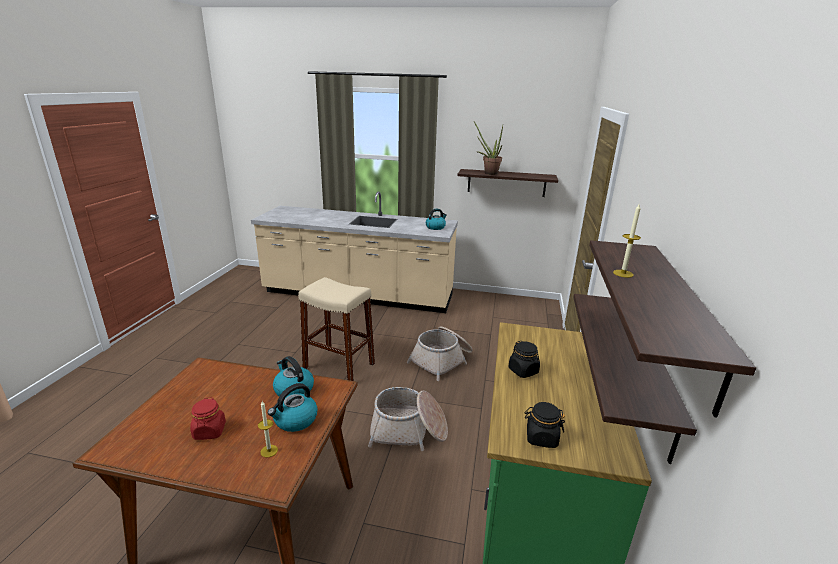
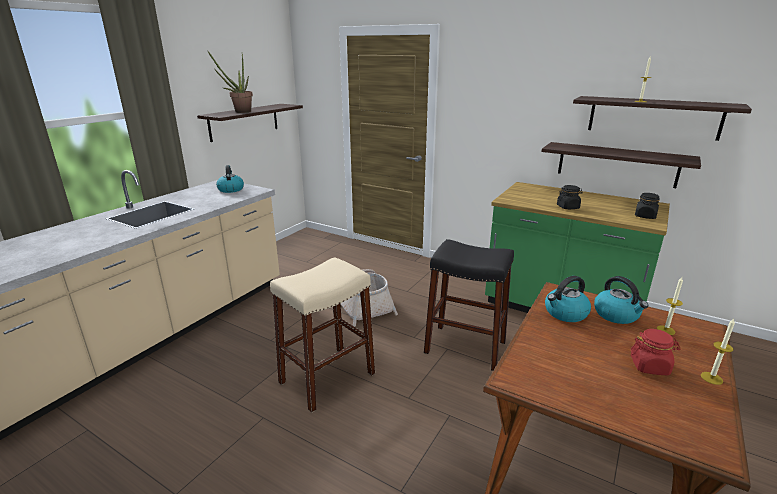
camera: 70 degrees left, 0 degrees up
(187, 468) = (711, 378): none -> candle
(408, 431) = (465, 347): basket -> black stool

